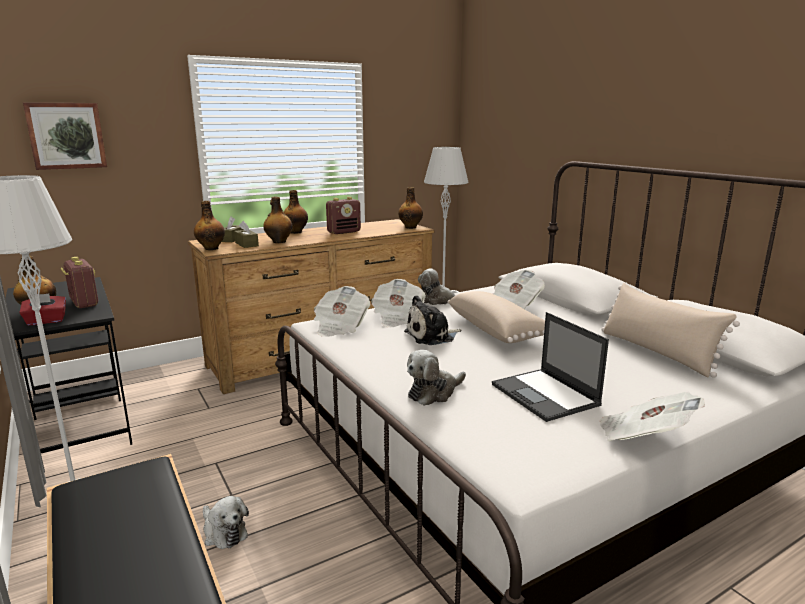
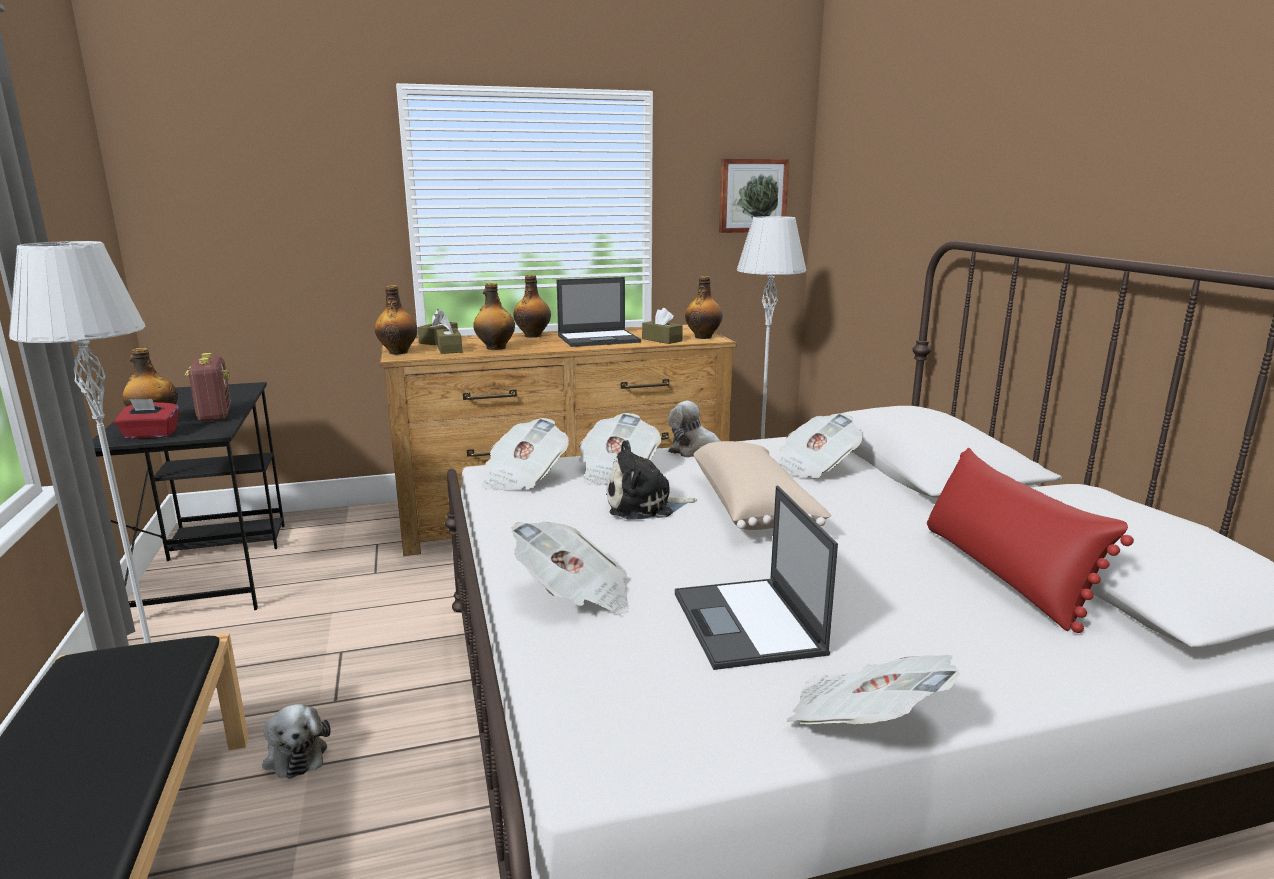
camera: 15 degrees right, 0 degrees up
(66, 136) = (234, 194): picture -> picture (752, 195)
(344, 232) = (599, 339): radio -> laptop
(386, 230) = (662, 340): none -> brown tissue box
(434, 393) = (575, 596): plush toy -> newspaper
(657, 352) = (1002, 573): beige pillow -> red pillow

